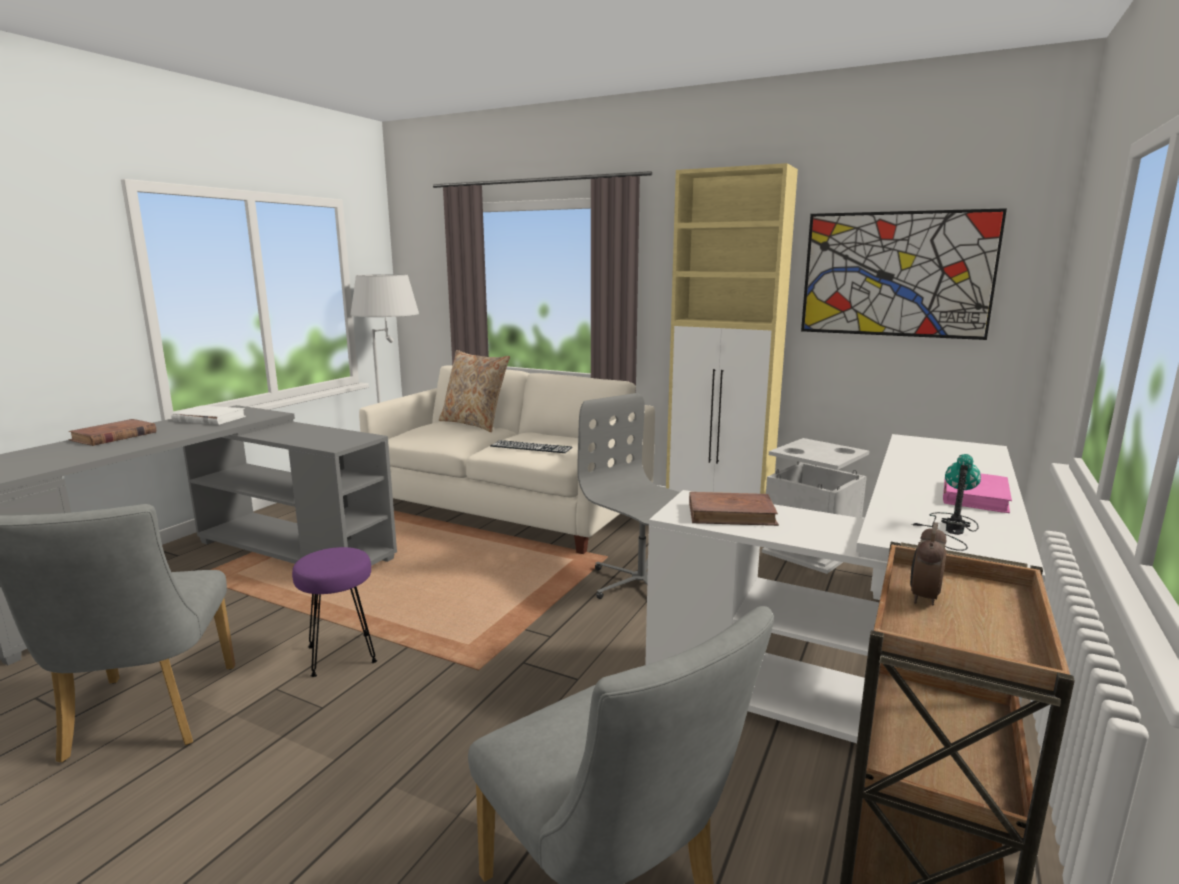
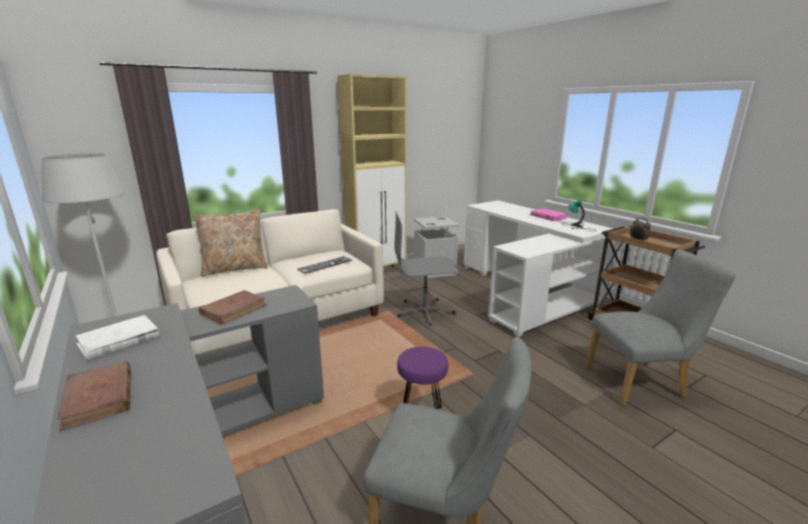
camera: 60 degrees left, 5 degrees up
(731, 514) = (530, 246): brown book -> brown book (234, 310)
(895, 274) = (431, 132): picture -> none

